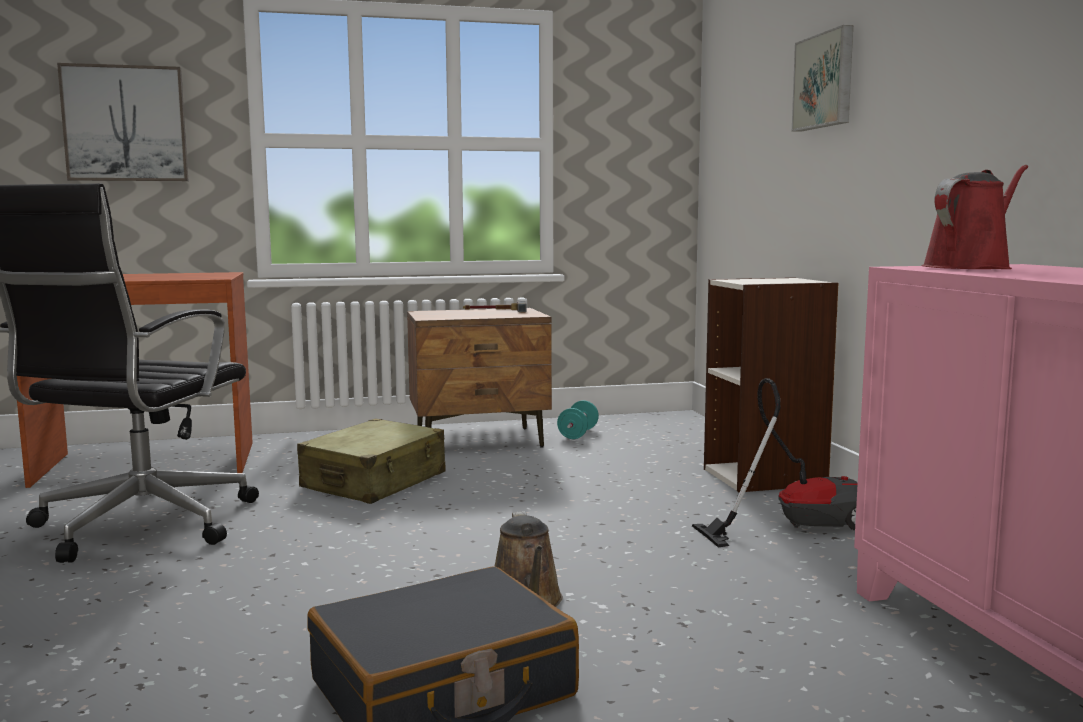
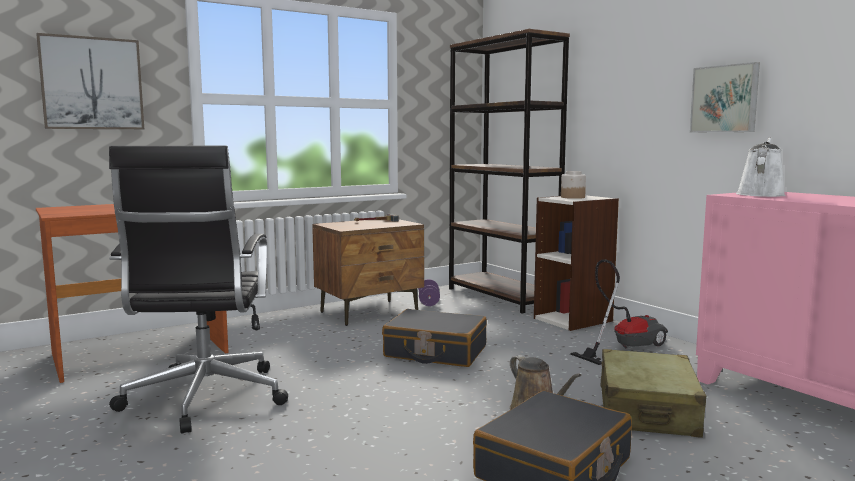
camera: 20 degrees left, 0 degrees up
(374, 481) = (335, 348): beige suitcase -> beige suitcase (647, 411)
(497, 501) = (435, 352): none -> black suitcase
(578, 434) = (429, 302): turquoise dumbbell -> purple dumbbell
(694, 435) = (501, 297): none -> brown bookcase
(764, 280) = (572, 197): none -> jar
(825, 81) = (601, 75): picture -> picture (725, 99)
(970, 267) = (760, 194): red watering can -> white watering can

